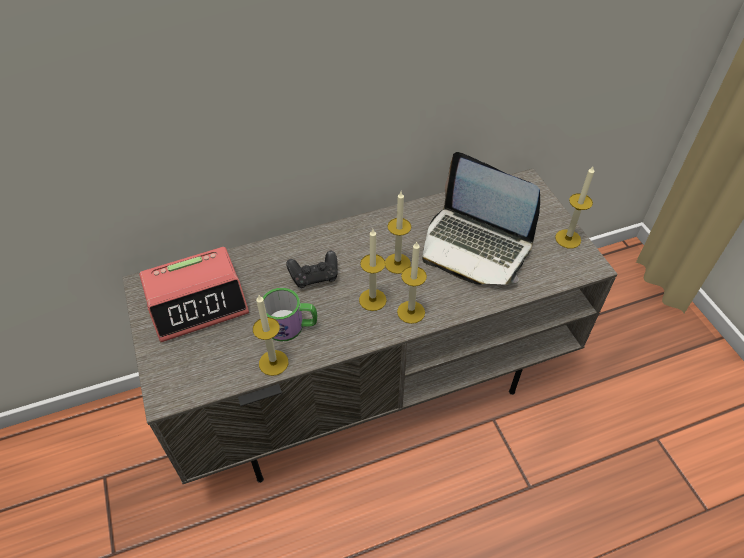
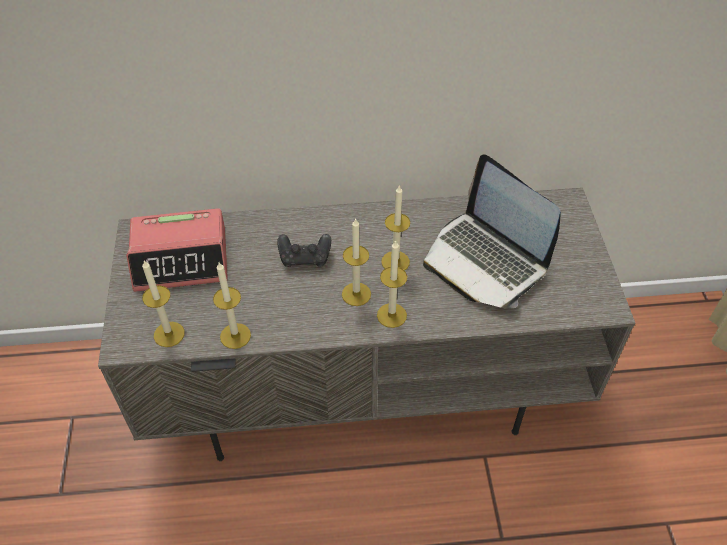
camera: 15 degrees right, 0 degrees up
(291, 326) = (265, 303): mug -> none
(568, 239) = (592, 273): candle -> candle (169, 334)

